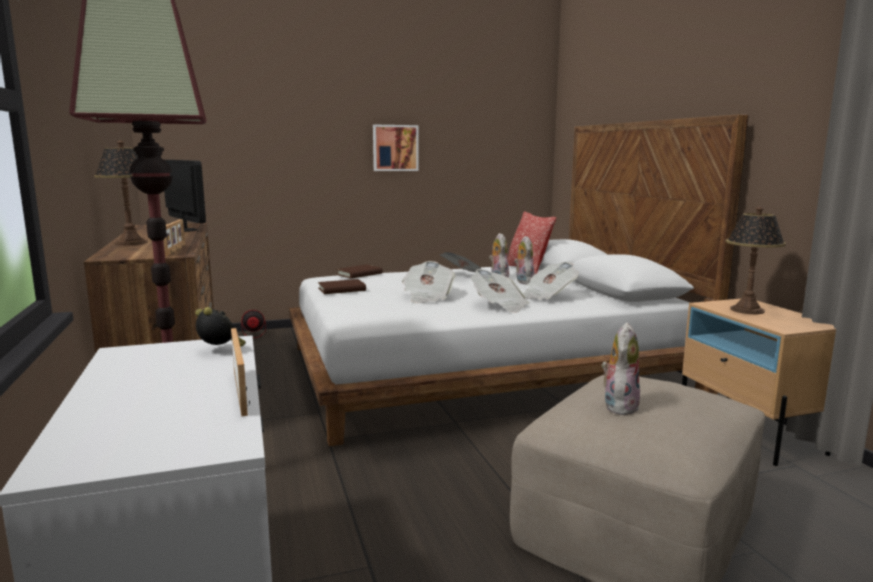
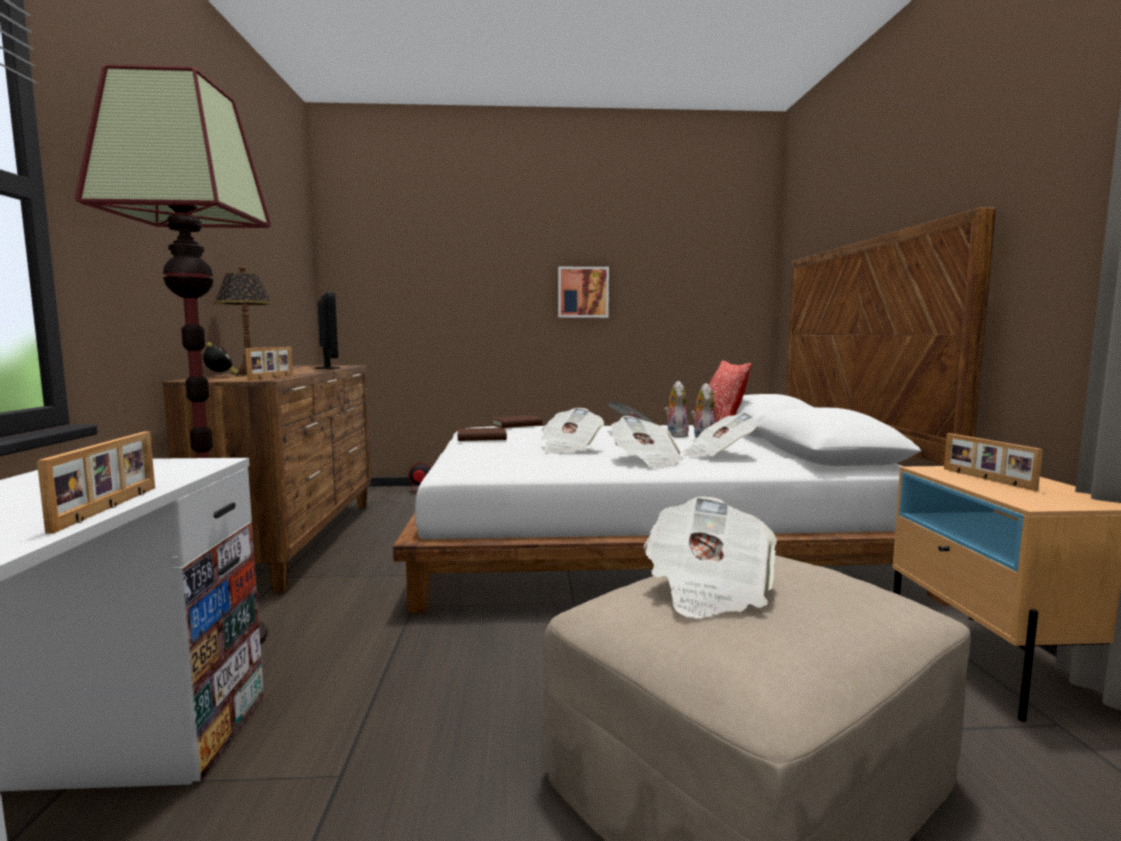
camera: 15 degrees right, 5 degrees down
(220, 350) = (182, 468): alarm clock -> alarm clock (221, 376)
(618, 405) = (707, 590): plush toy -> newspaper
(747, 310) = (986, 479): table lamp -> picture frame

